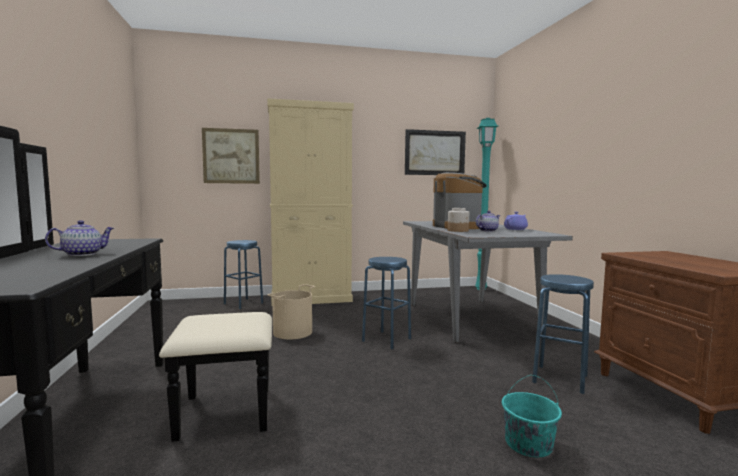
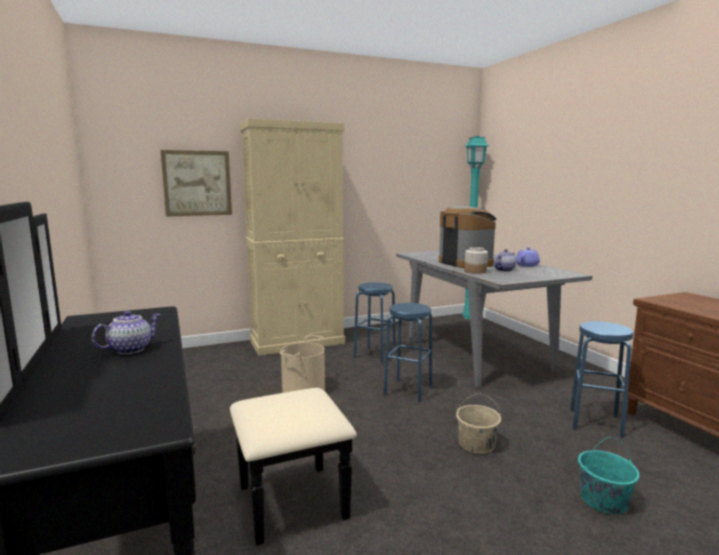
camera: 10 degrees left, 5 degrees up
(243, 303) = (224, 354): blue stool -> blue stool (374, 355)
(425, 386) = (477, 444): none -> beige bucket
(434, 153) = (421, 174): picture -> none

